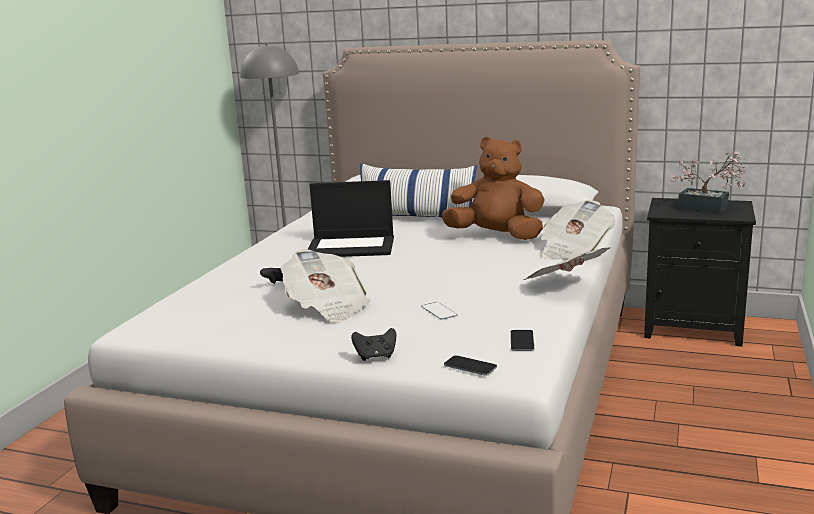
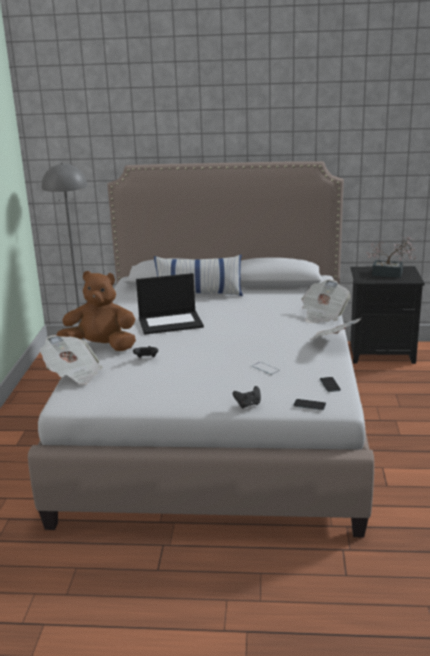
camera: 15 degrees left, 5 degrees up
(327, 307) = (190, 372): newspaper -> newspaper (73, 373)
(496, 236) = (266, 306): brown plush toy -> brown plush toy (101, 347)

